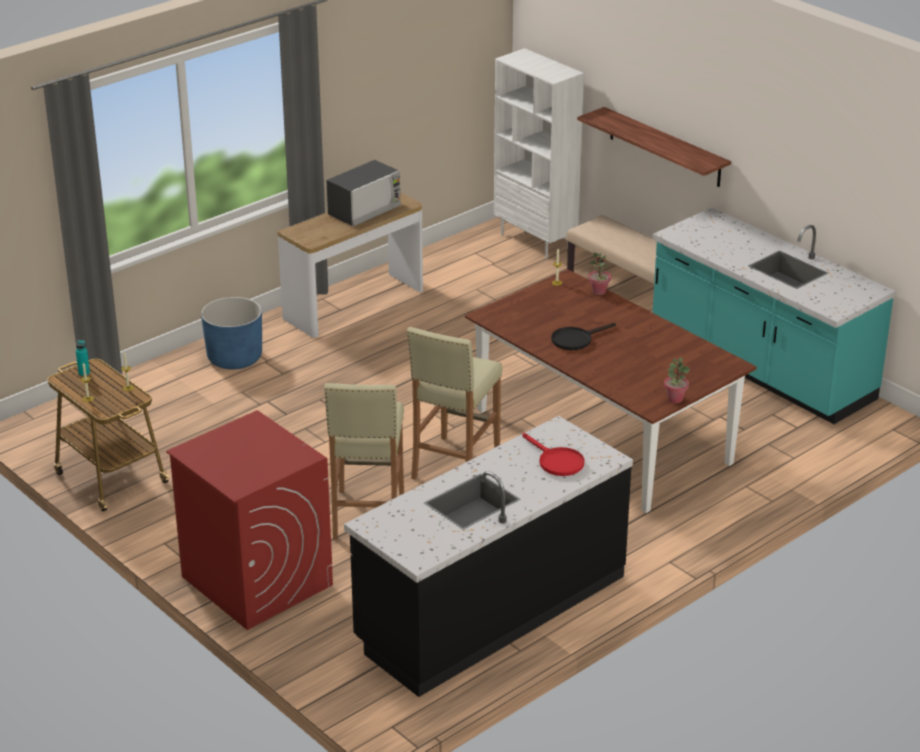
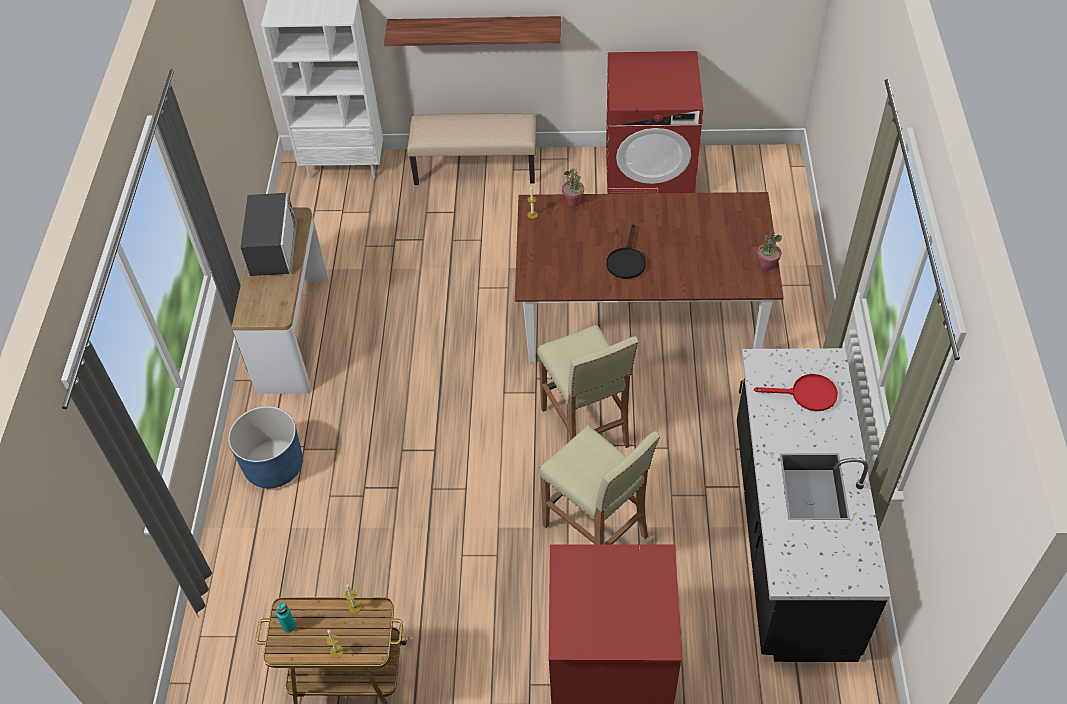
camera: 45 degrees left, 20 degrees up
(760, 367) = (649, 174): turquoise counter -> red washing machine

